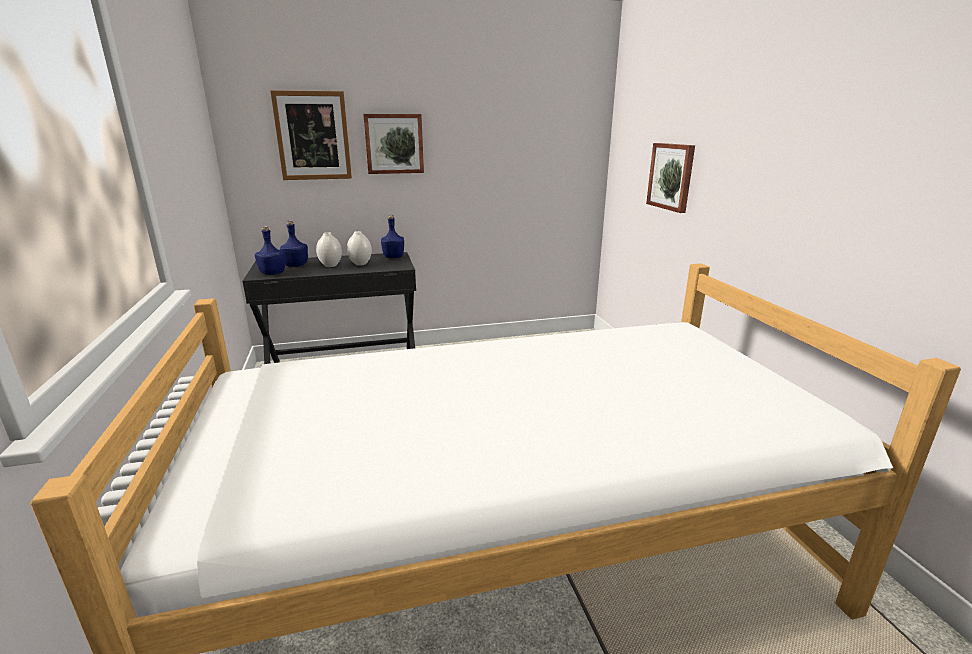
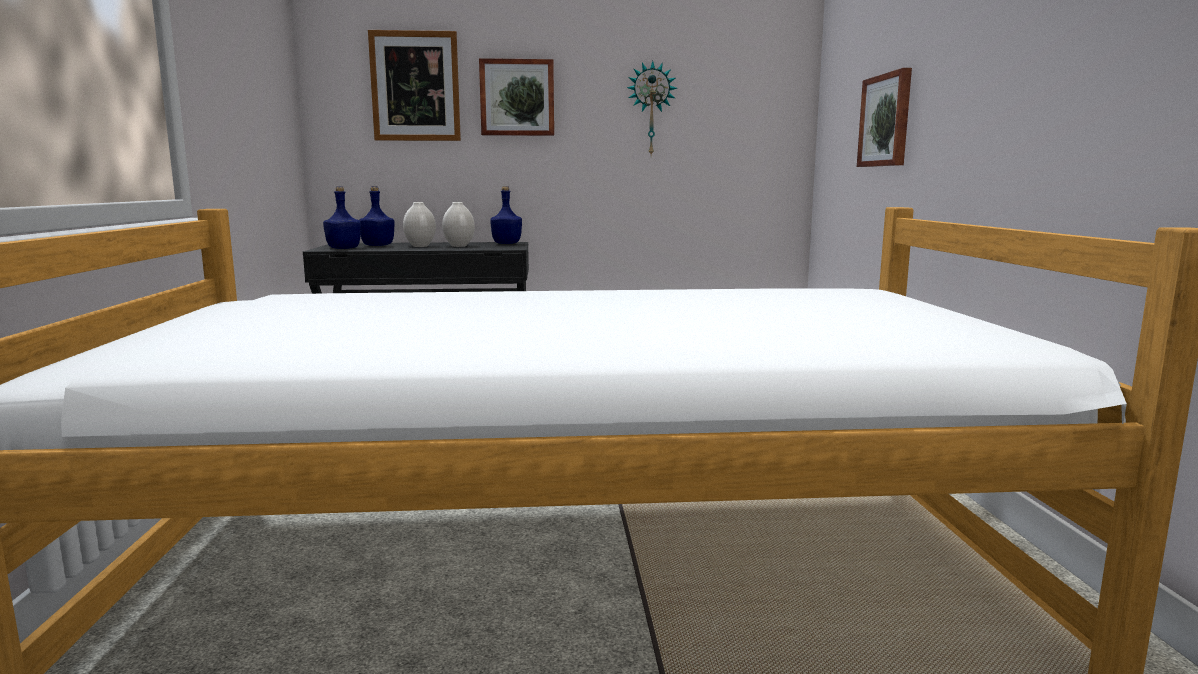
camera: 10 degrees right, 10 degrees down
(494, 151) = (651, 109): none -> wall clock

